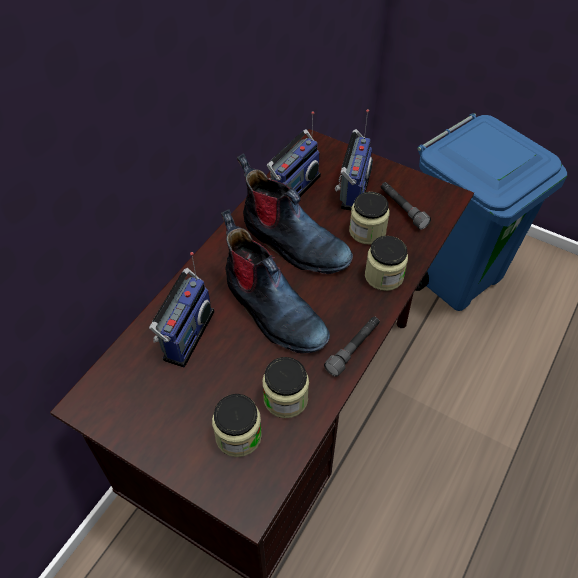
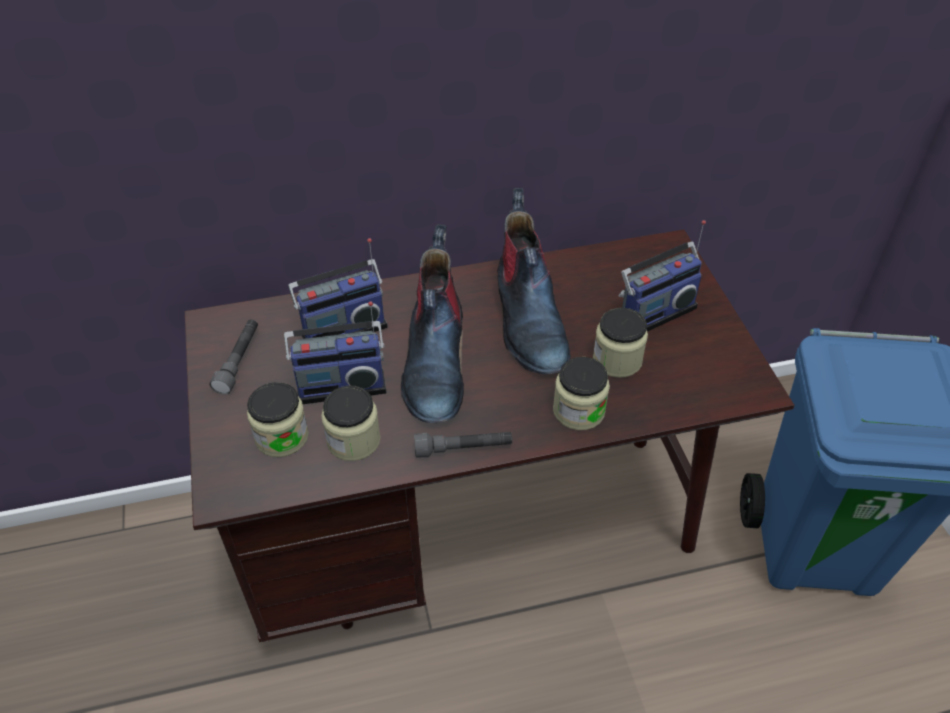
camera: 45 degrees right, 5 degrees down
(293, 188) = (594, 273): radio -> radio (341, 385)
(402, 209) = (683, 365): grey flashlight -> grey flashlight (239, 361)

